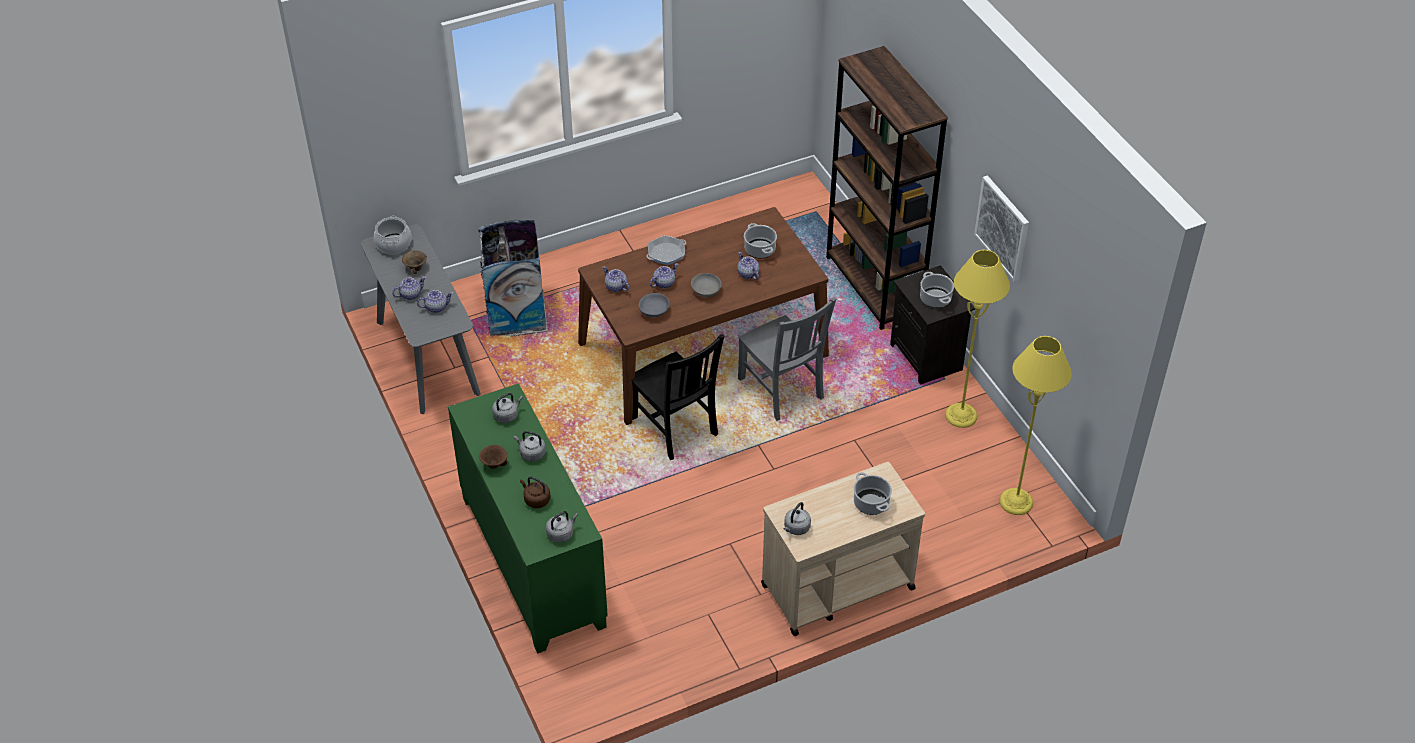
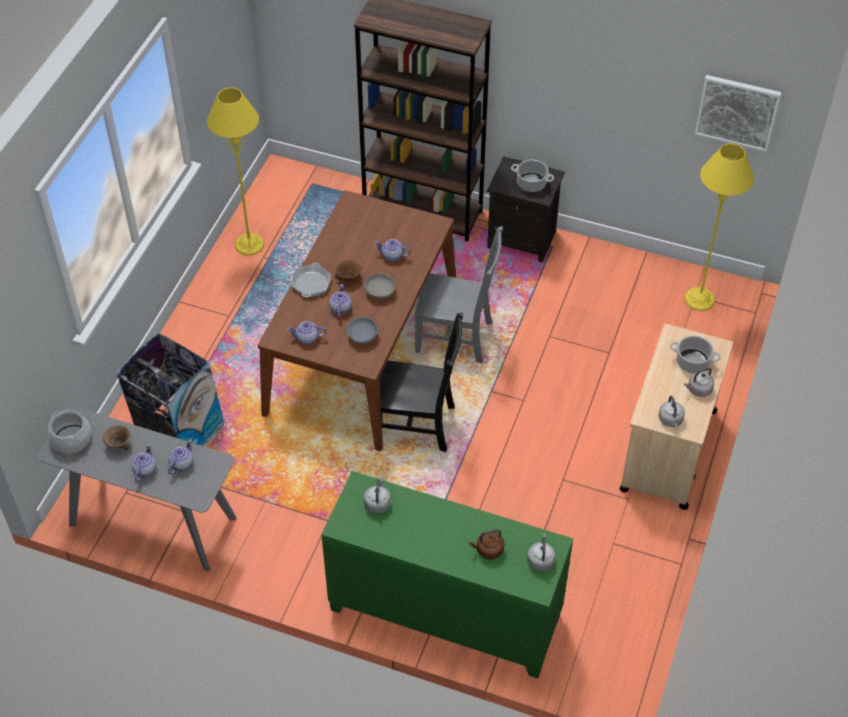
camera: 45 degrees left, 5 degrees up
(493, 465) = (420, 550): brown bowl -> brown bowl (348, 278)
(531, 454) = (436, 517): grey kettle -> grey kettle (698, 389)
(759, 249) = (376, 231): cooking pot -> none
(961, 415) = (594, 265): yellow floor lamp -> yellow floor lamp (249, 244)
(1003, 227) = (594, 86): picture -> picture (737, 112)

